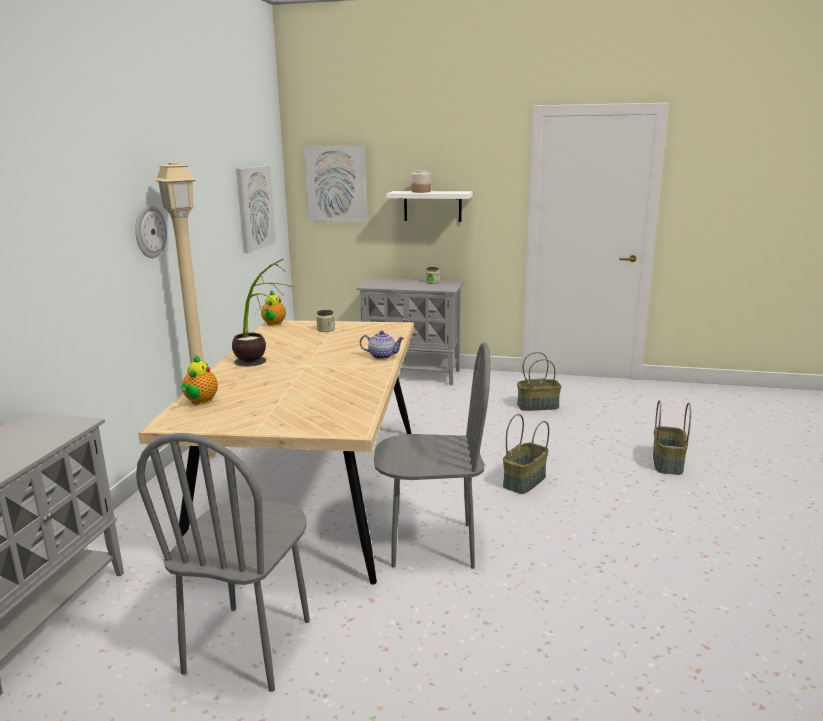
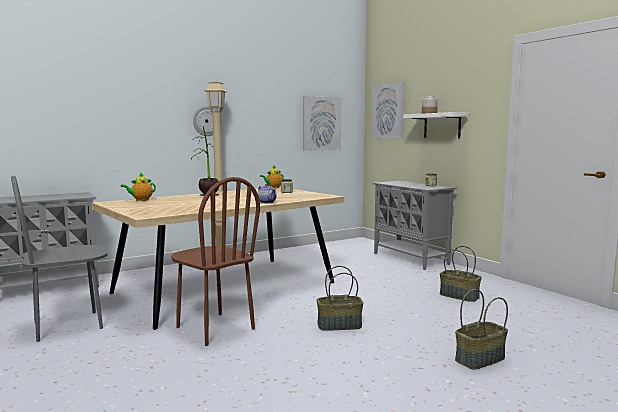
camera: 45 degrees right, 10 degrees down
(432, 545) = (214, 328): grey chair -> brown chair

